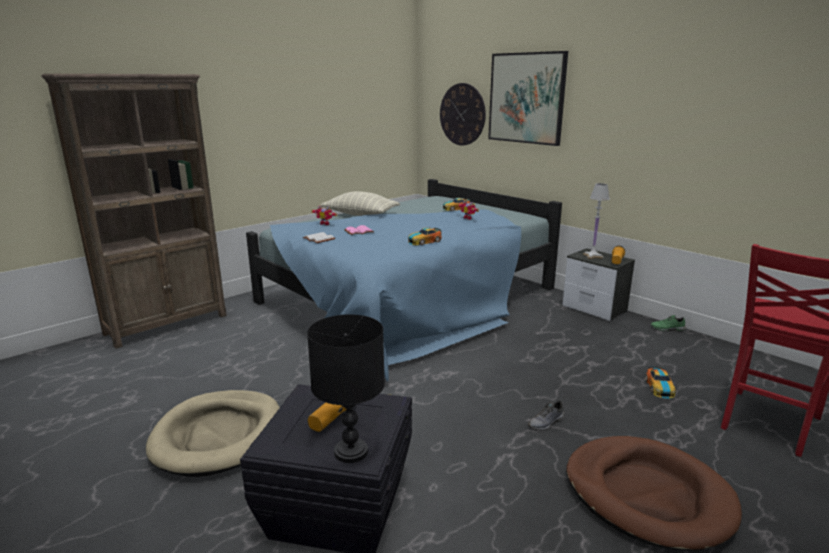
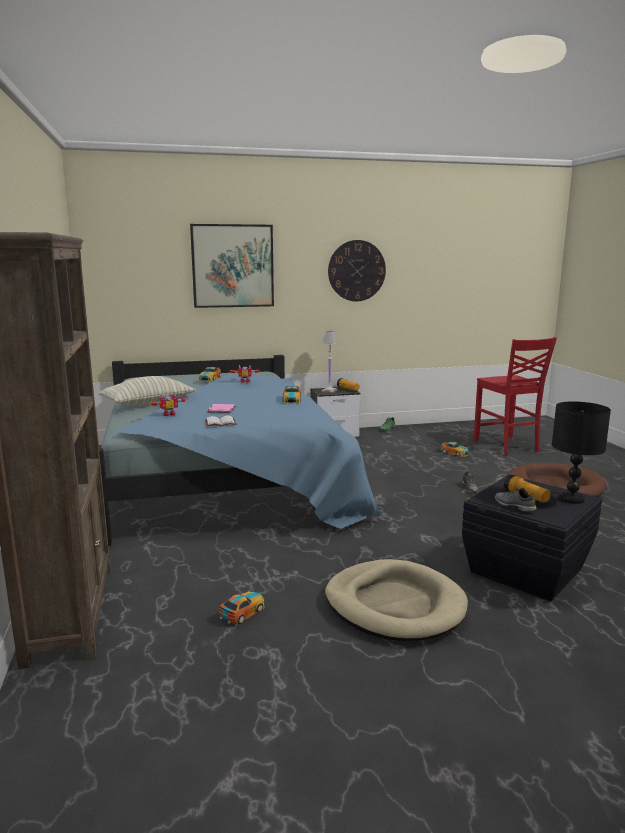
camera: 60 degrees left, 5 degrees down
(183, 374) = (242, 612): none -> toy car
(297, 413) = (513, 506): none -> grey shoe
(462, 114) = (151, 285): wall clock -> wall clock (356, 271)

